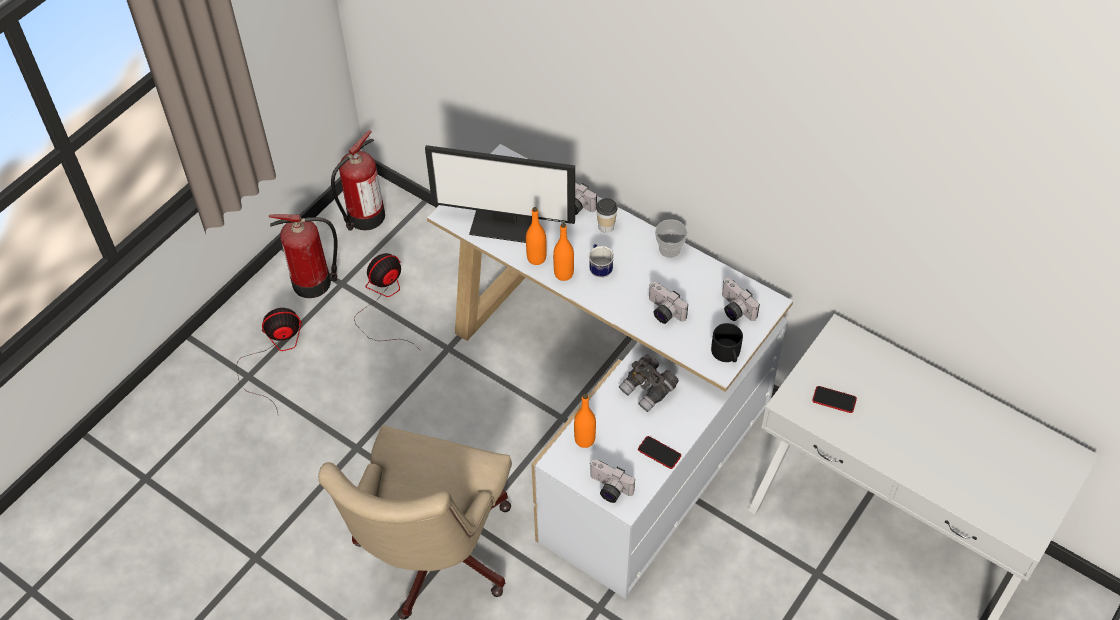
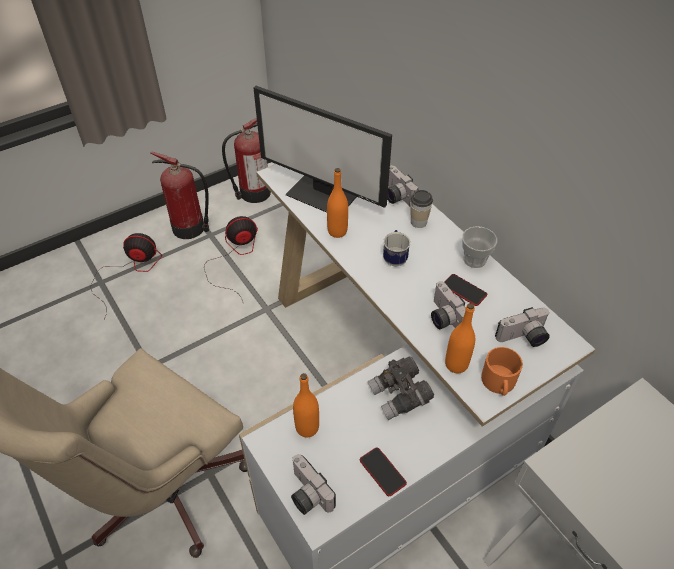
camera: 20 degrees right, 5 degrees down
(563, 274) = (357, 252): orange bottle -> orange bottle (456, 364)
(727, 353) = (499, 383): black mug -> orange mug
(734, 309) = (523, 338): camera -> camera turned 90 degrees counterclockwise
(834, 400) = (616, 482): phone -> phone (464, 290)

